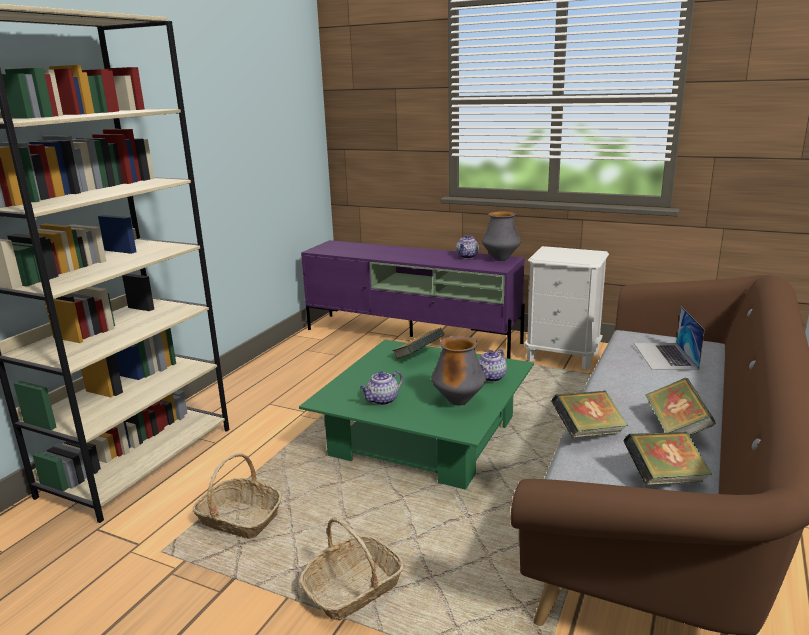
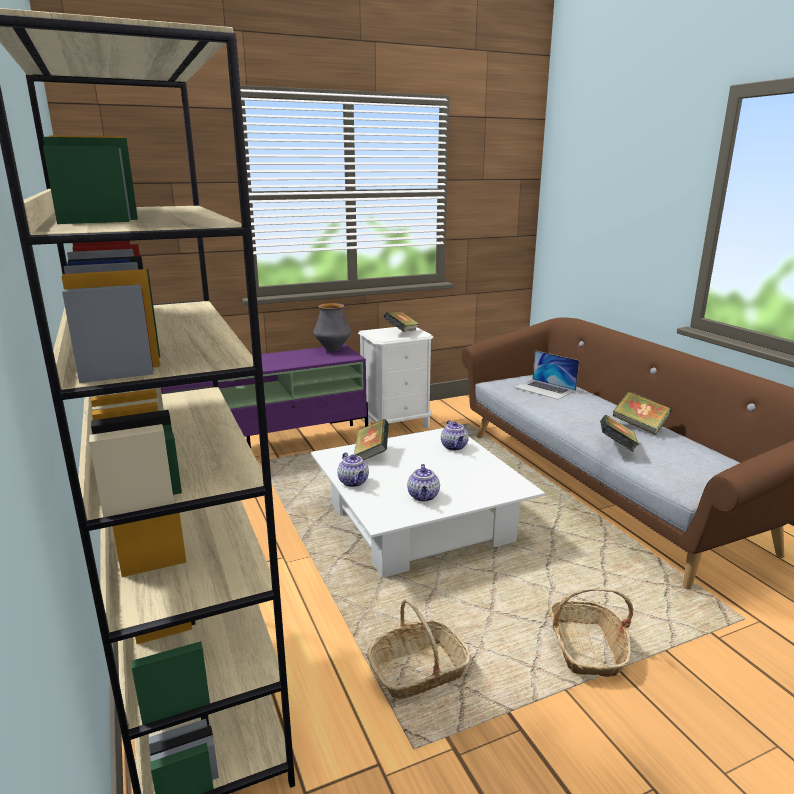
camera: 50 degrees left, 0 degrees up
(424, 437) = (420, 523): green coffee table -> white coffee table
(458, 401) = (472, 472): vase -> none
(467, 256) = (300, 354): teapot -> teapot (354, 482)
(664, 478) = (691, 454): book -> book (401, 332)

